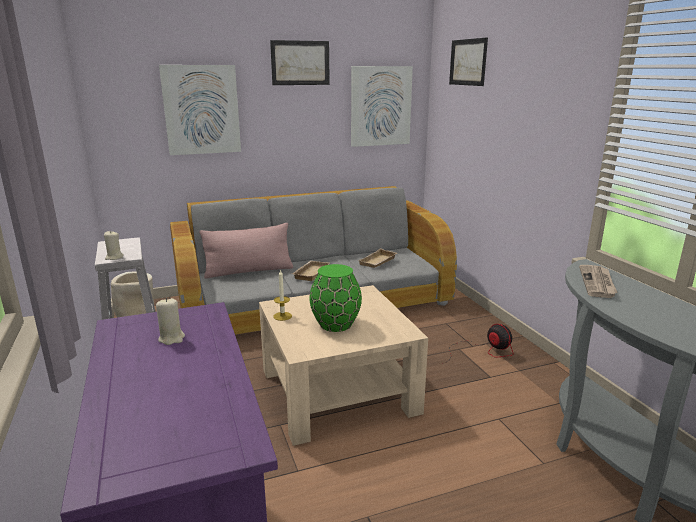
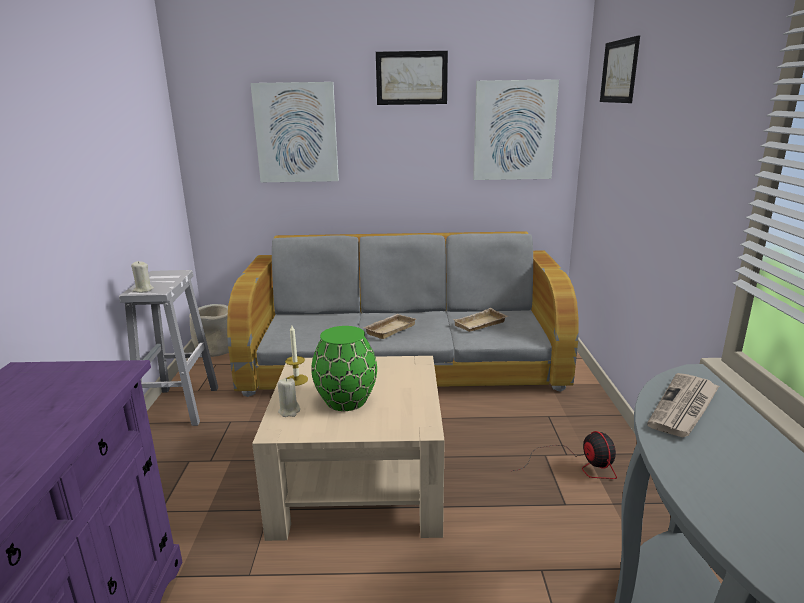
camera: 20 degrees right, 0 degrees up
(172, 338) = (42, 398): beige candle -> beige candle (289, 411)
(249, 271) = (327, 318): pink pillow -> none

